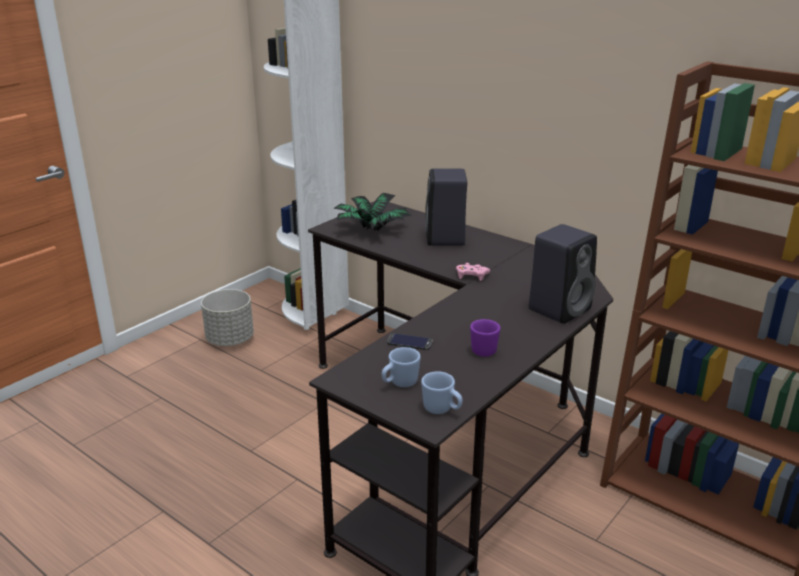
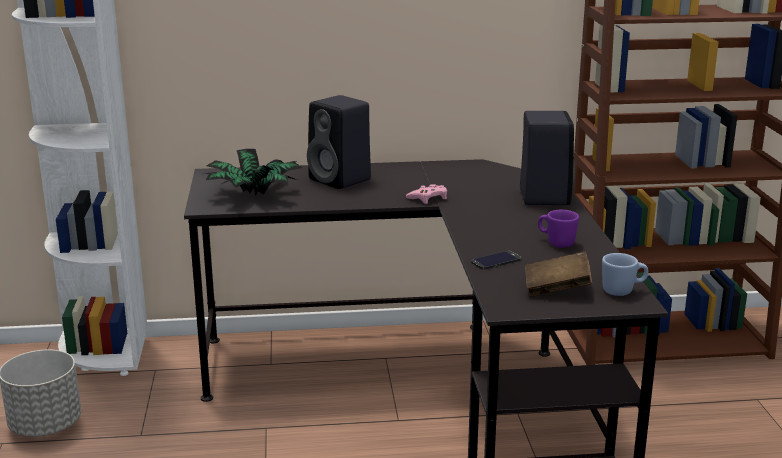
camera: 45 degrees left, 5 degrees down
(400, 383) = (556, 289): blue mug -> brown book

